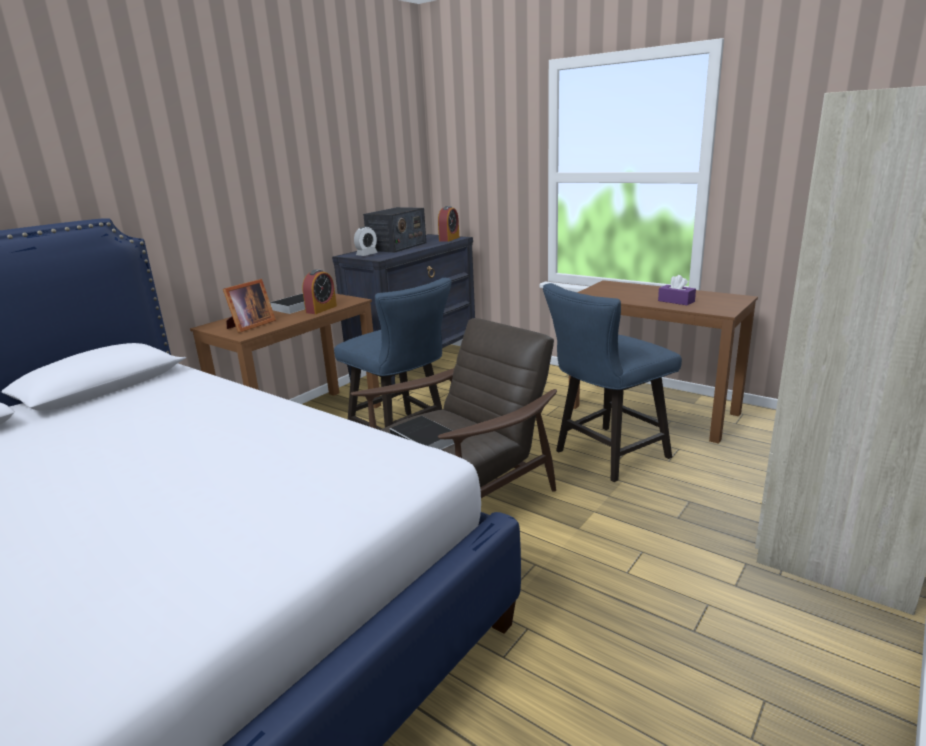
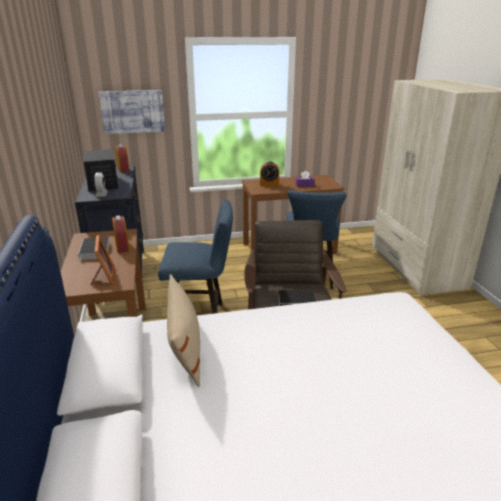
camera: 50 degrees left, 5 degrees up
(160, 398) = (185, 348): none -> beige pillow
(483, 167) = (133, 111): none -> picture
(624, 291) = (269, 184): none -> alarm clock

